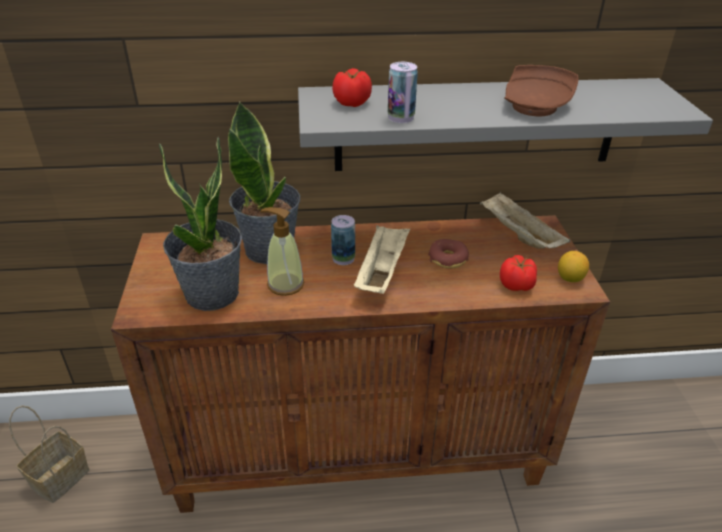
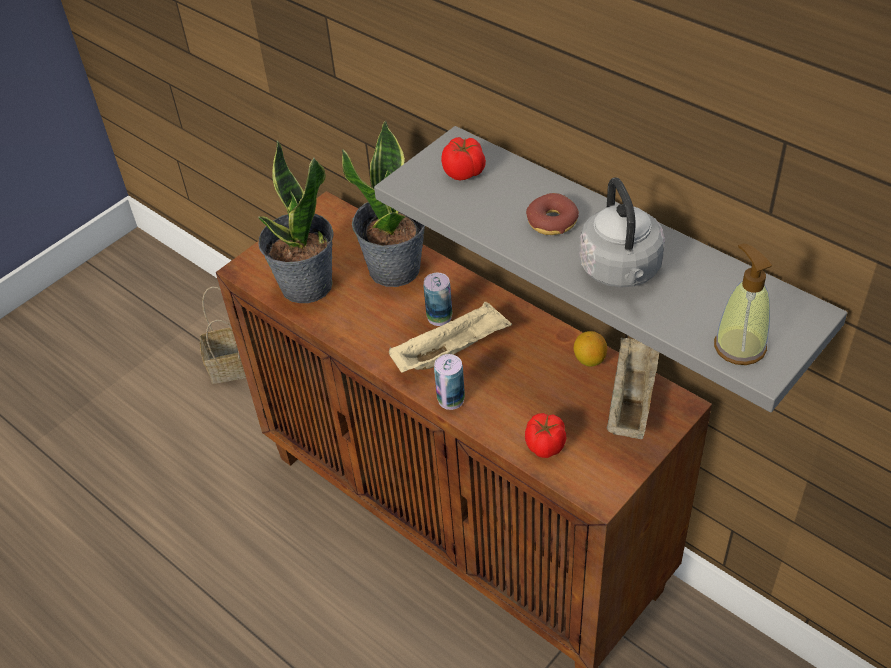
camera: 50 degrees right, 10 degrees up
(285, 284) = (364, 312): soap dispenser -> soap dispenser (739, 346)
(400, 117) = (474, 214): can -> can (451, 399)
(448, 259) = (525, 378): donut -> donut (552, 221)
(536, 106) = (621, 271): brown plate -> grey kettle
(570, 278) = (605, 476): lemon -> lemon (589, 360)

